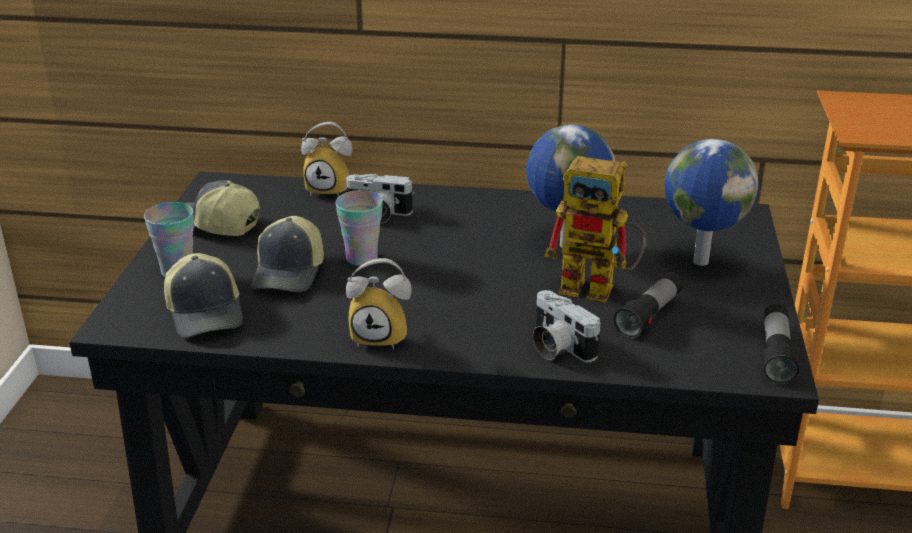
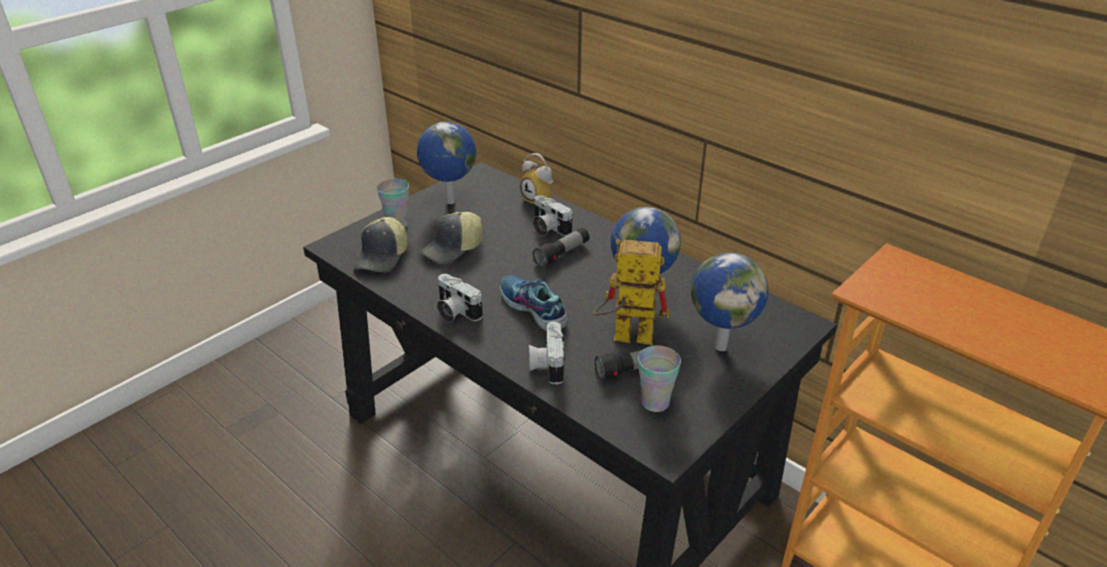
camera: 35 degrees right, 5 degrees up
(216, 225) = (449, 202): cap -> globe
(362, 258) = (503, 255): cup -> cup (655, 402)
(382, 336) = (455, 312): alarm clock -> camera
(469, 299) = (532, 309): none -> shoe
(599, 288) = (623, 337): toy robot -> toy robot turned 135 degrees clockwise
(775, 354) = (684, 437): flashlight -> flashlight (562, 254)

